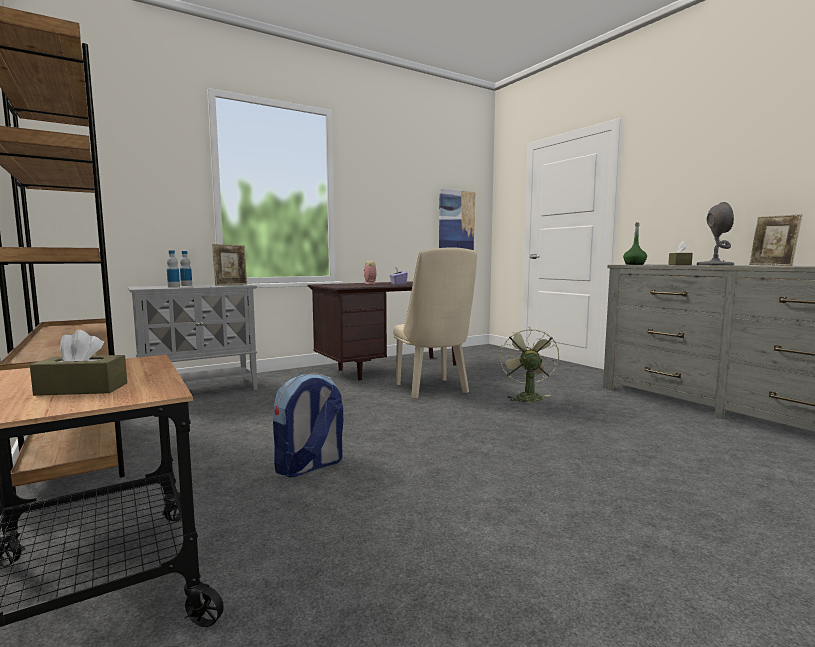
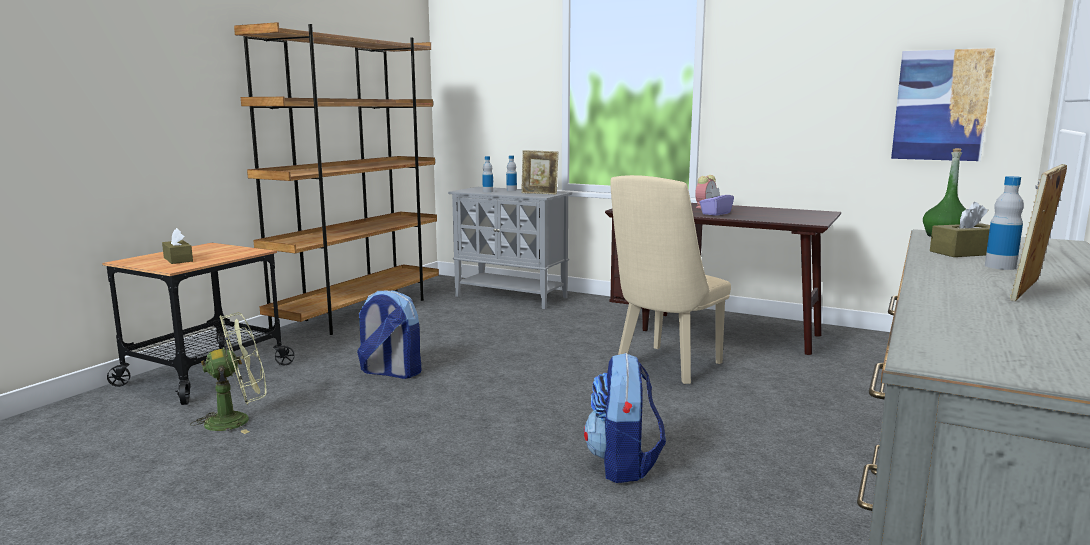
camera: 60 degrees right, 5 degrees up
(526, 396) = (729, 417): green fan -> green fan (237, 420)
(578, 431) = (623, 465): none -> backpack
(714, 265) = (1000, 266): grey table lamp -> bottle

